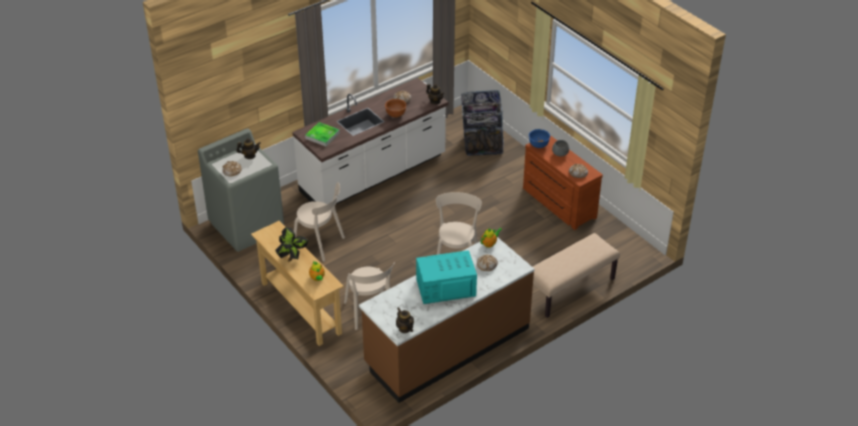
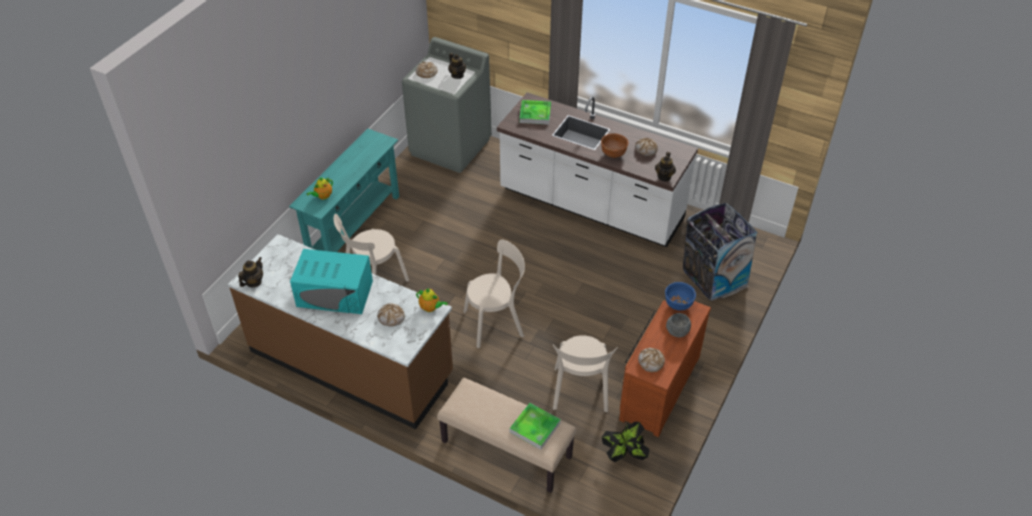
camera: 65 degrees right, 5 degrees up
(292, 257) = (346, 168): potted plant -> potted plant (624, 455)
(300, 308) = (354, 227): beige console table -> turquoise console table
(320, 244) = (456, 206): beige chair -> beige chair (580, 392)
(445, 287) = (335, 294): turquoise microwave -> turquoise microwave turned 135 degrees clockwise
(589, 248) = (535, 427): none -> tray

